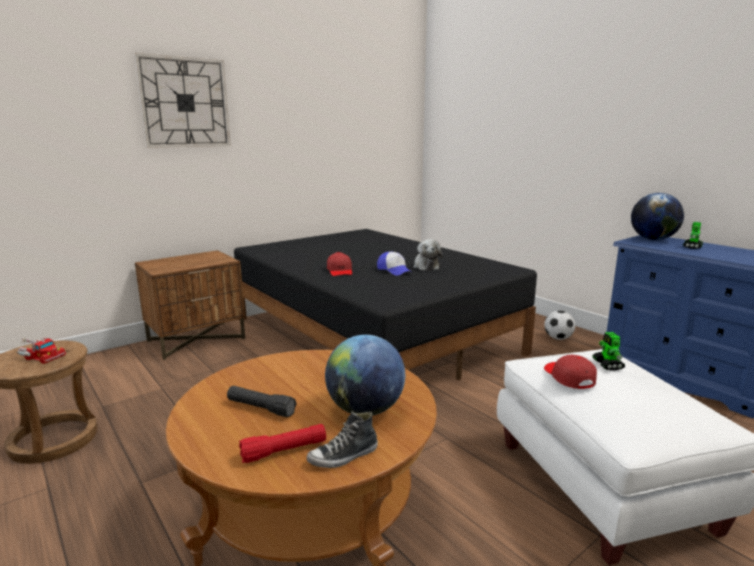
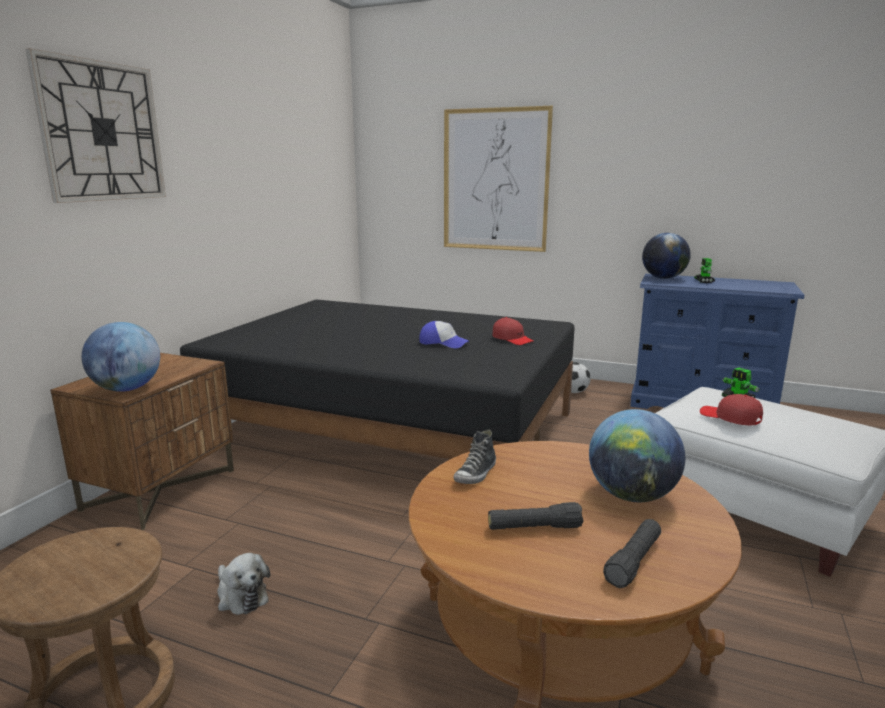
camera: 30 degrees left, 0 degrees up
(40, 356) = (84, 564): toy truck -> none
(166, 268) = (127, 389): none -> globe
(284, 451) = (633, 561): red flashlight -> black flashlight
(340, 271) = (384, 353): red cap -> red cap (512, 339)
(343, 457) = (691, 546): shoe -> shoe (476, 474)
(425, 266) = (466, 333): plush toy -> plush toy (241, 596)
(521, 138) = (495, 180): none -> picture

